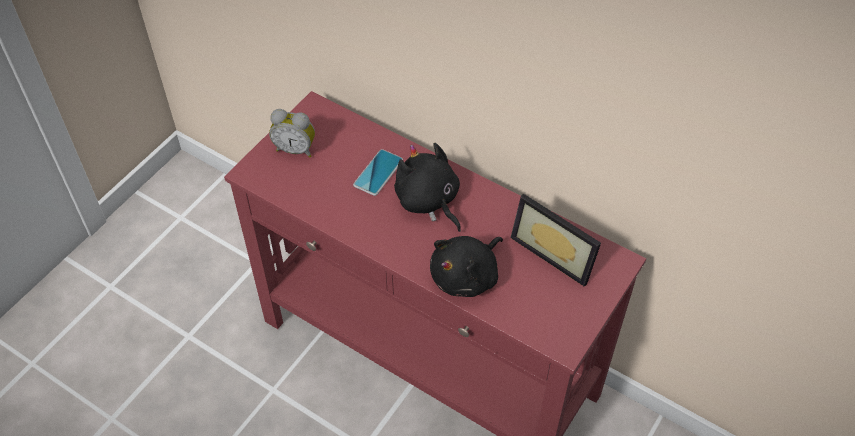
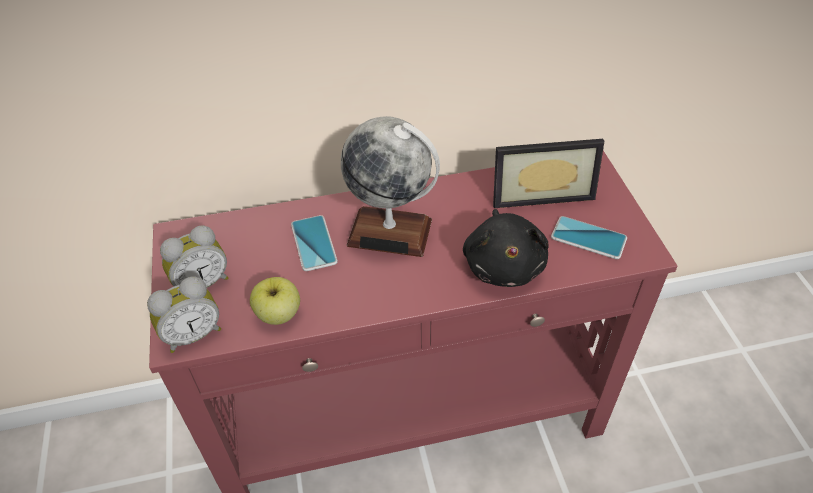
camera: 45 degrees left, 5 degrees down
(261, 175) = (193, 334): none -> alarm clock
(312, 200) = (278, 314): none -> apple
(428, 201) = (390, 232): black plush toy -> globe
(542, 306) = (588, 238): none -> phone

